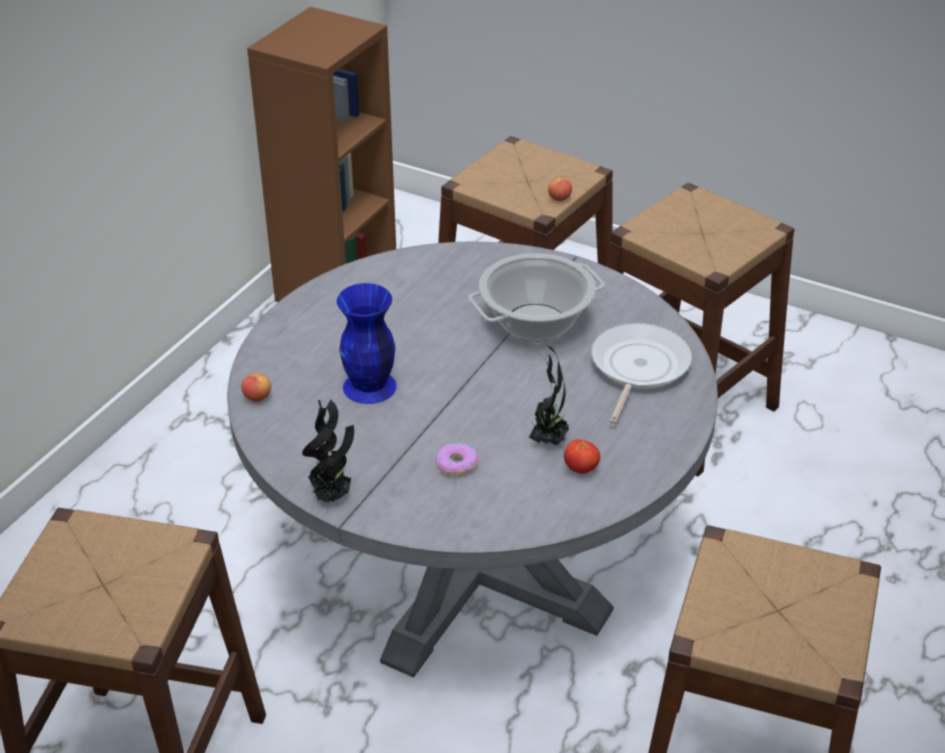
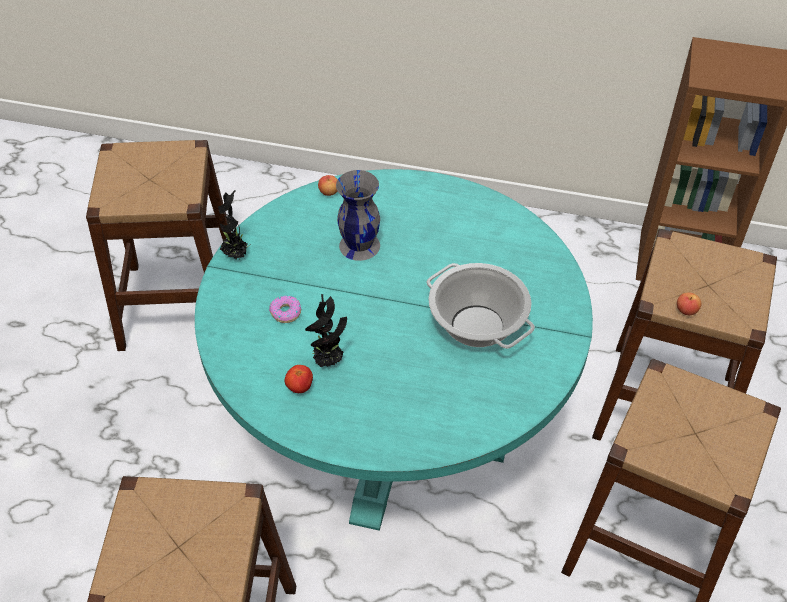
camera: 75 degrees right, 10 degrees up
(368, 387) = (358, 245): blue vase -> grey vase
(472, 568) = (393, 427): grey dining table -> turquoise dining table
(637, 368) = (441, 405): frying pan -> none

